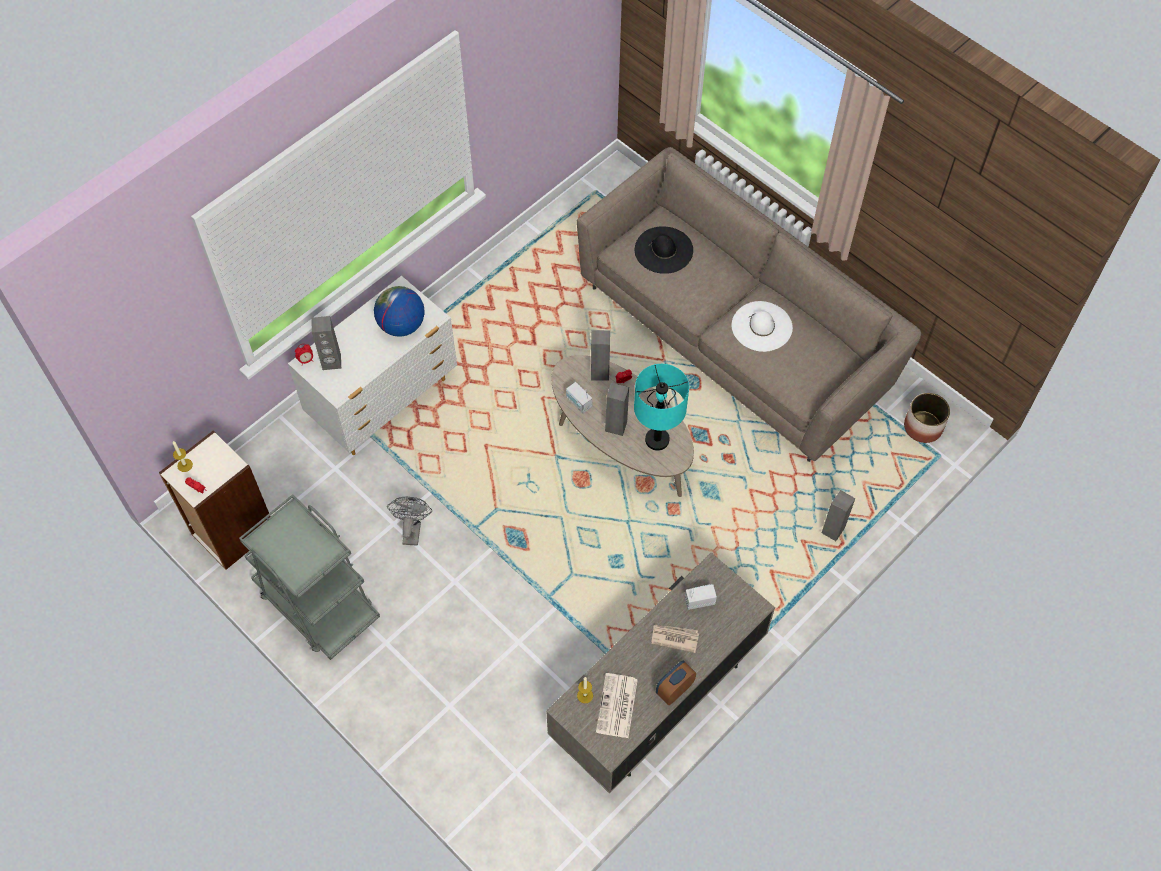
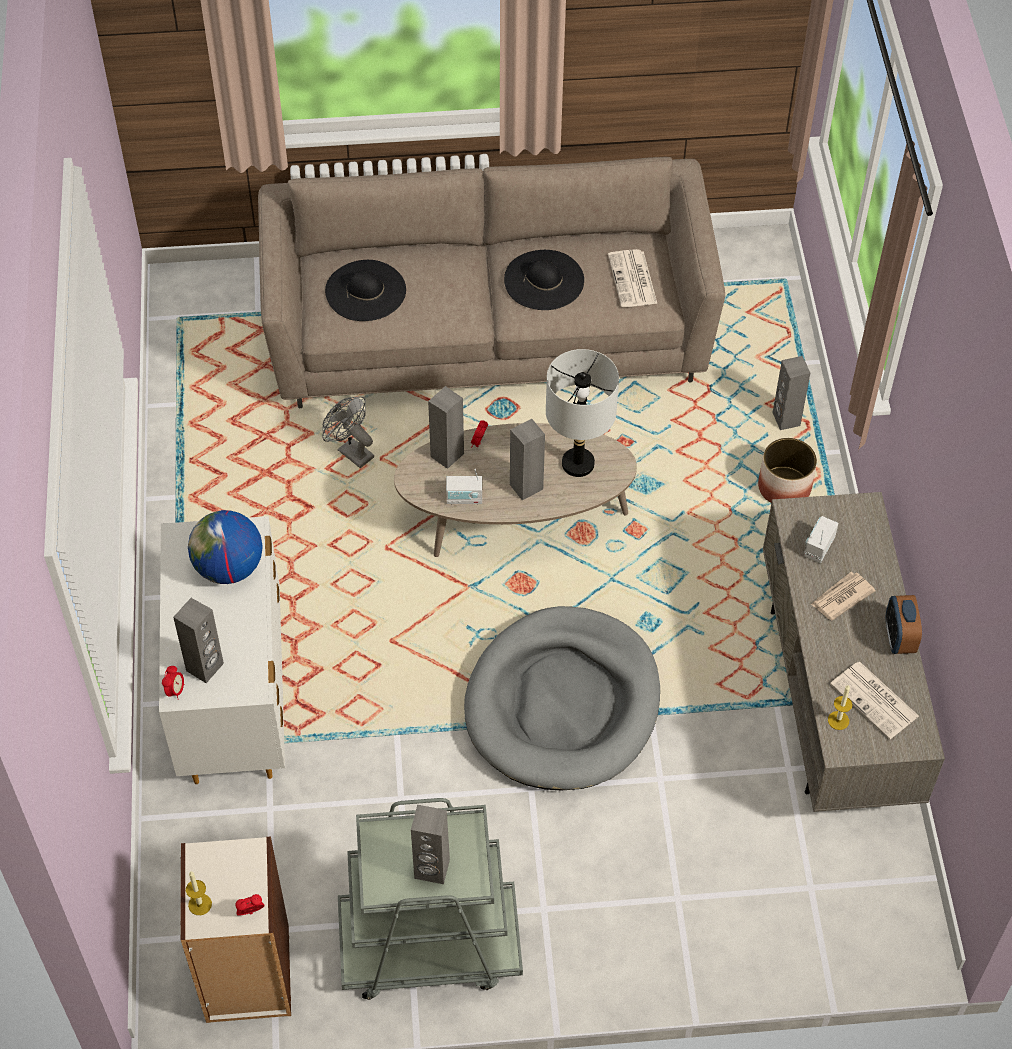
camera: 50 degrees left, 5 degrees down
(293, 554) = (432, 869): none -> grey speaker
(412, 529) = (426, 785): grey fan -> grey fan (351, 451)
(522, 557) = (563, 703): none -> grey dog bed
(657, 439) = (577, 463): turquoise table lamp -> grey table lamp
(762, 326) = (544, 280): white hat -> black hat
(809, 369) = (633, 280): none -> newspaper
(923, 427) = (742, 268): planter -> planter (784, 486)

